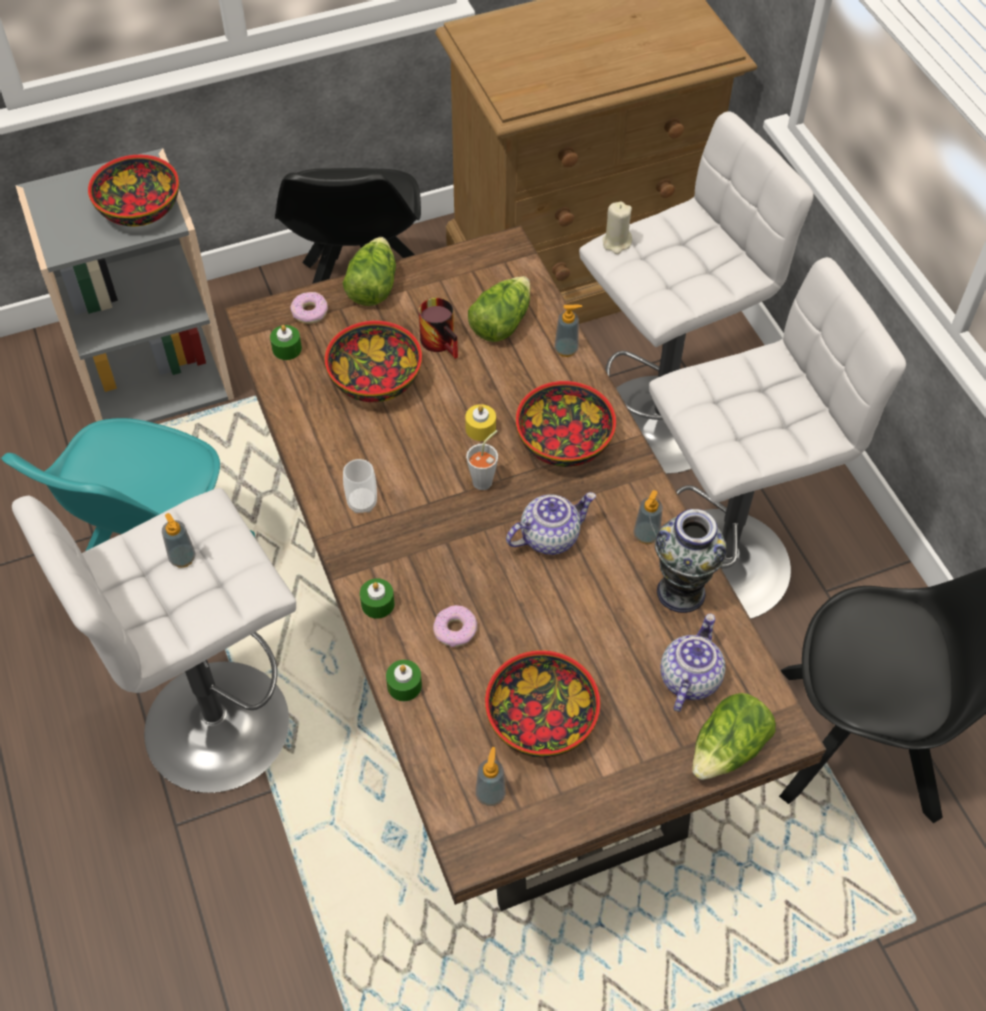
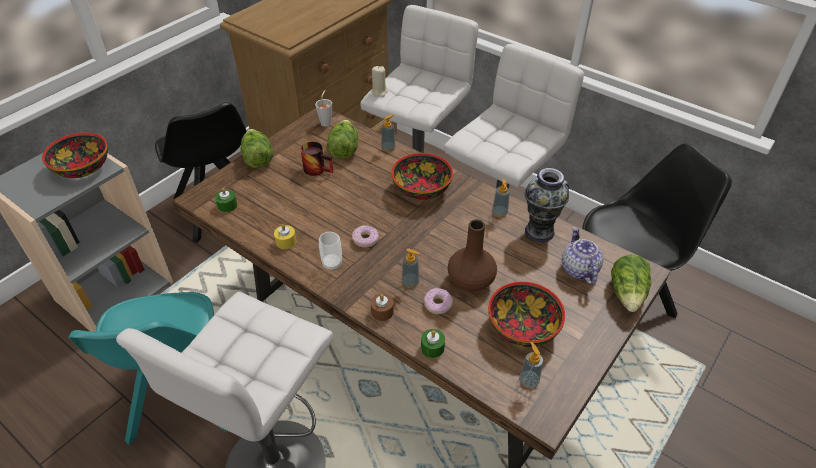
camera: 30 degrees left, 10 degrees down
(182, 558) = (242, 340): soap dispenser -> soap dispenser (410, 282)
(309, 312) = (228, 183): donut -> donut (365, 239)
(375, 380) = (293, 201): bowl -> none
(377, 604) = (382, 311): green candle -> brown candle
(480, 428) = (372, 200): yellow candle -> yellow candle (286, 241)
(485, 479) = (394, 223): grey cup -> grey cup (326, 122)
(523, 617) = (470, 280): none -> brown vase
(549, 536) = (451, 235): teapot -> none

